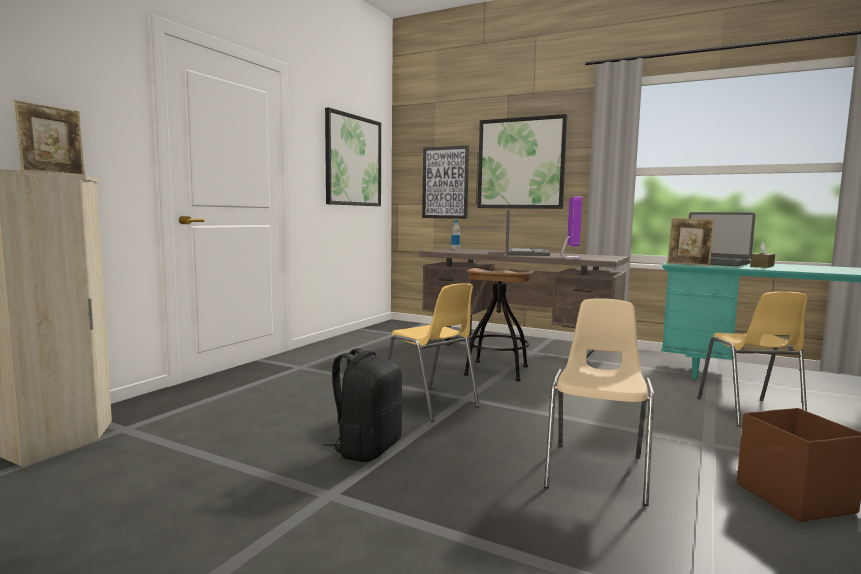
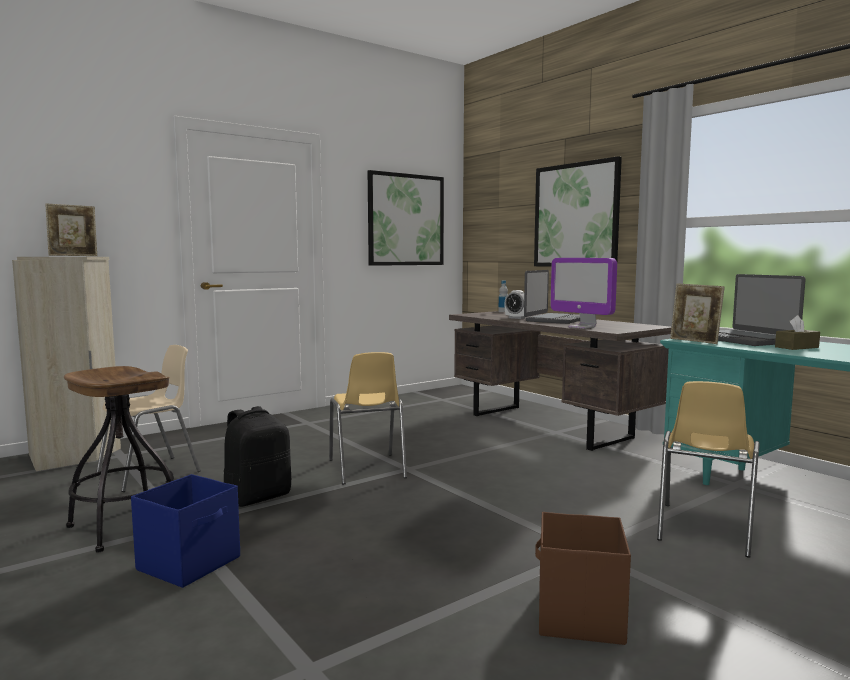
camera: 25 degrees right, 0 degrees up
(407, 535) = (190, 563): none -> blue storage box
(445, 182) = (507, 238): picture -> none
(490, 253) = (516, 318): none -> alarm clock
(496, 370) = (482, 447): brown stool -> brown stool (125, 525)
(570, 258) = (582, 327): monitor -> monitor turned 105 degrees clockwise
(597, 472) = (418, 551): beige chair -> beige chair (150, 473)

